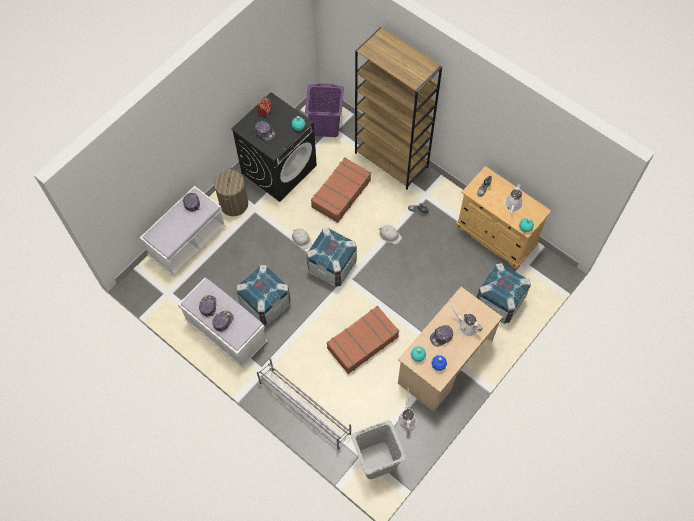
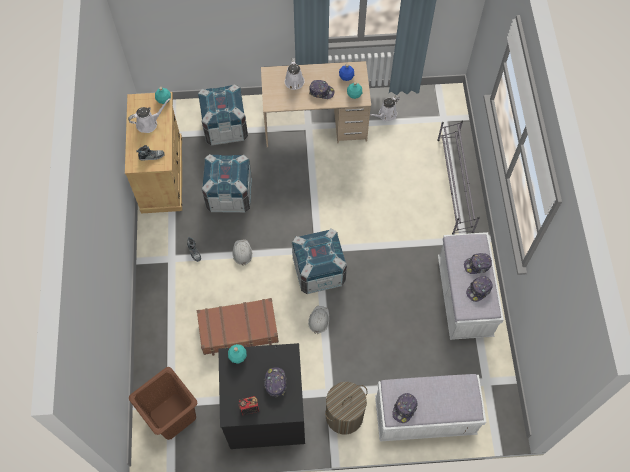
camera: 135 degrees left, 0 degrees up
(265, 303) = (407, 291): crate -> crate (229, 195)
(326, 125) = (172, 415): purple laundry basket -> brown laundry basket
(362, 342) = (361, 191): brown suitcase -> none
(376, 460) = (436, 109): grey laundry basket -> none
(392, 160) = (158, 318): brown bookcase -> none

